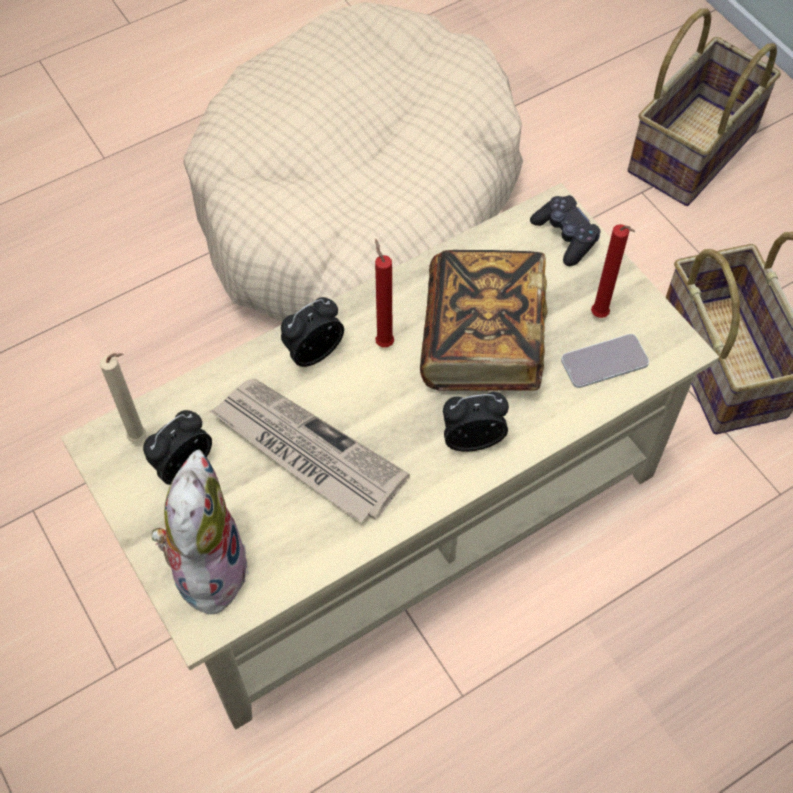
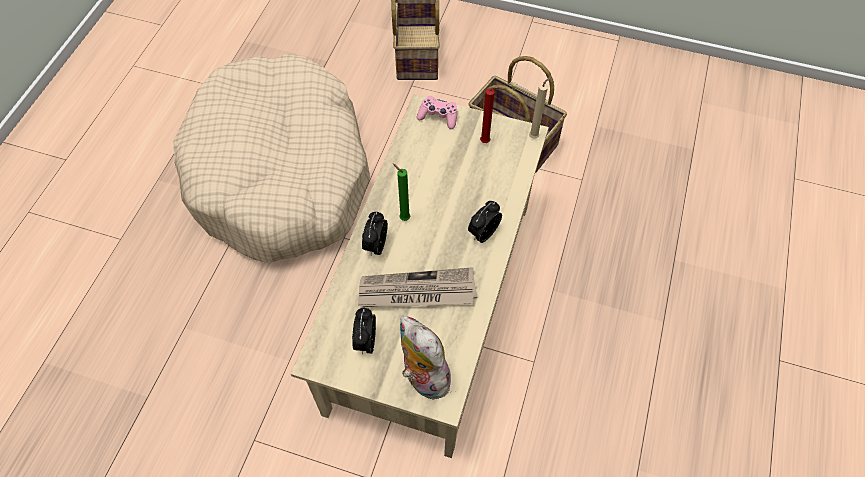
camera: 40 degrees left, 0 degrees up
(141, 438) = (333, 344): beige candle -> beige candle (535, 136)
(383, 341) = (403, 218): red candle -> green candle
(482, 341) = (447, 187): book -> none
(565, 236) = (438, 116): black game controller -> pink game controller
(604, 362) = (506, 160): phone -> none

